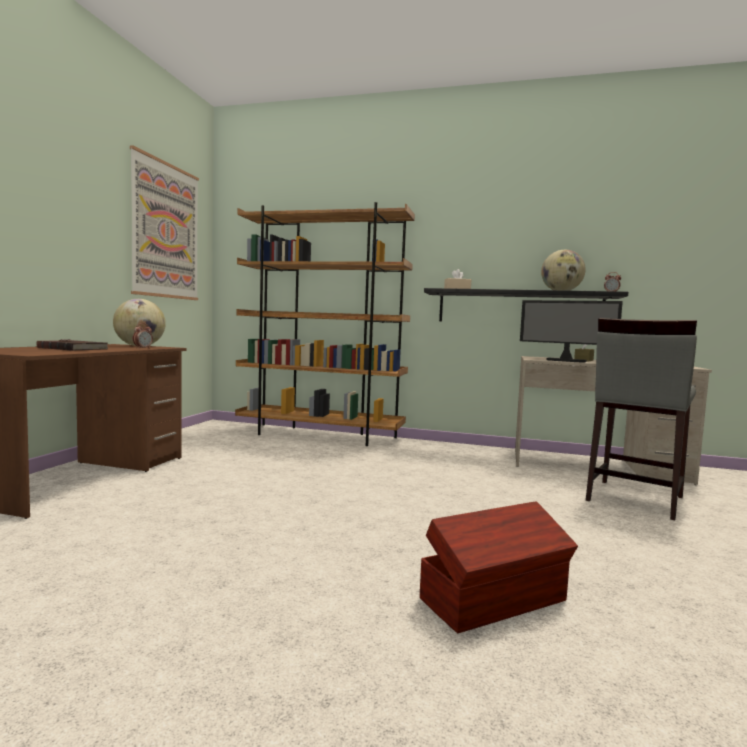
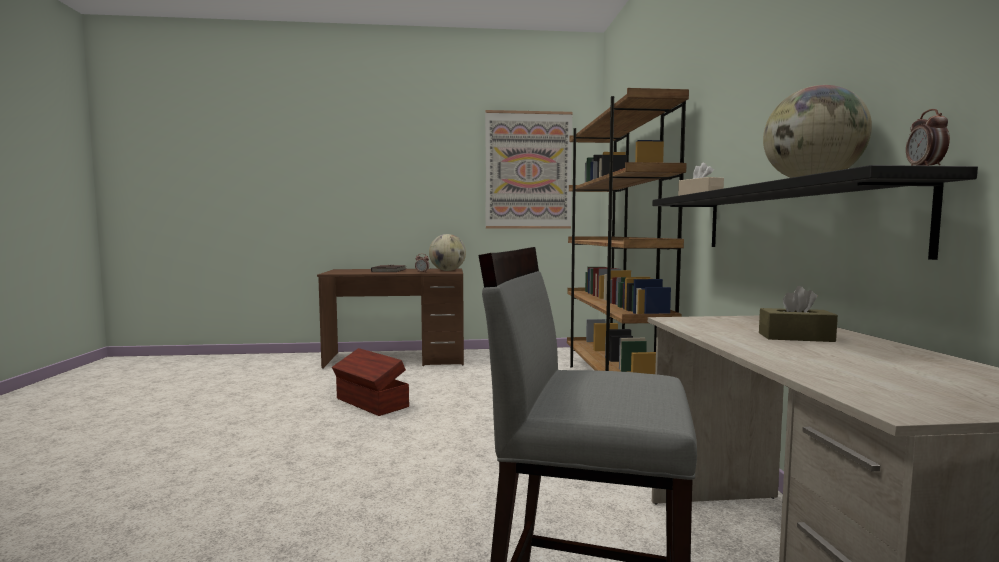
camera: 70 degrees right, 0 degrees up
(496, 600) = (184, 511): brown storage box -> brown storage box (371, 403)
(565, 361) = (708, 329): monitor -> none

